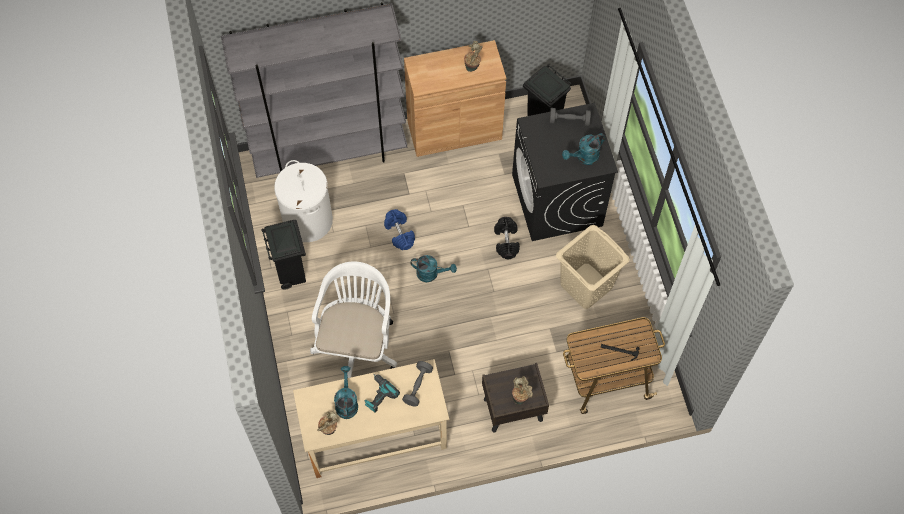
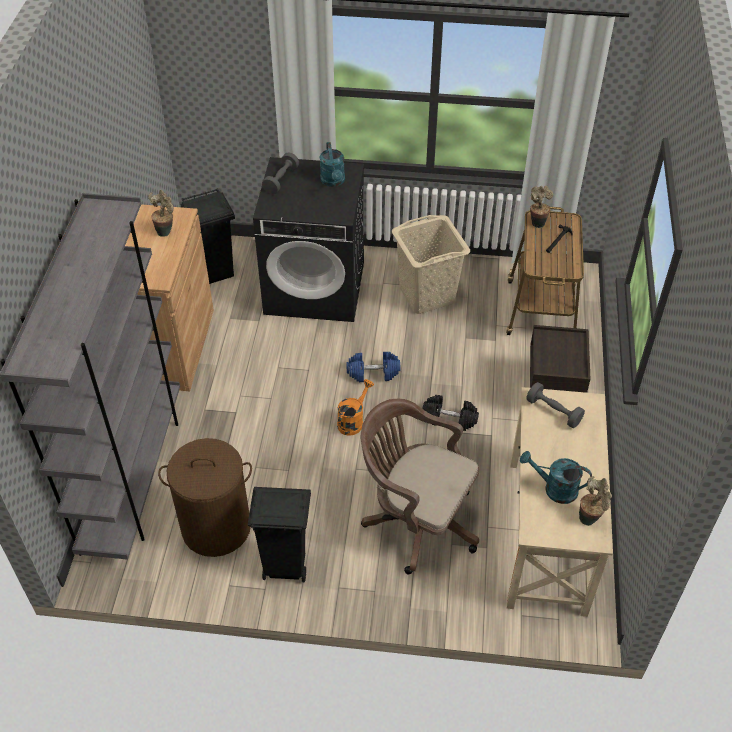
camera: 70 degrees left, 15 degrees down
(308, 220) = (216, 527): white laundry basket -> brown laundry basket
(357, 344) = (416, 520): white office chair -> brown office chair
(378, 395) = (554, 453): power drill -> none
(399, 233) = (284, 436): blue dumbbell -> blue dumbbell (373, 373)
(431, 274) = (353, 421): turquoise watering can -> orange watering can
(506, 241) = (343, 343): black dumbbell -> black dumbbell (449, 419)
(520, 398) = (571, 351): potted plant -> potted plant (537, 222)

